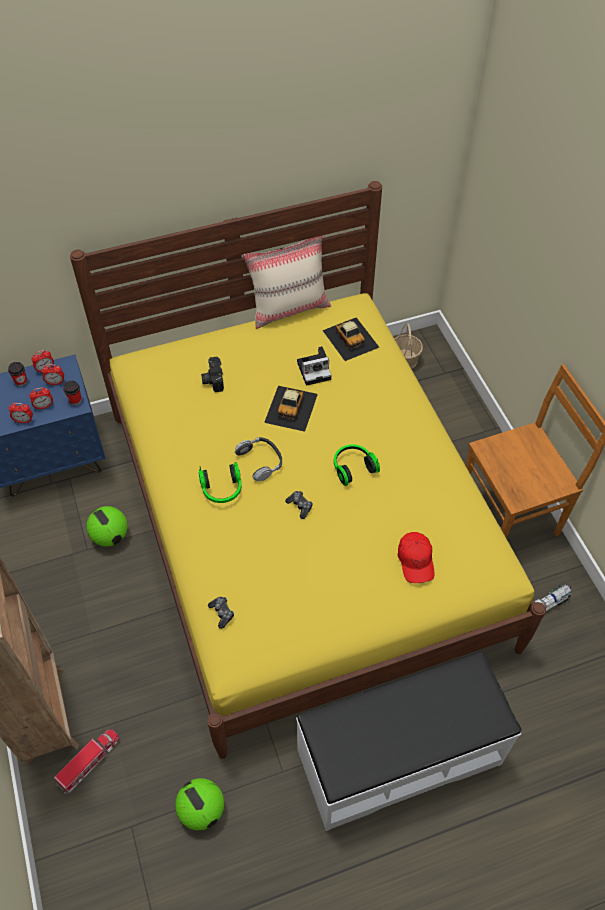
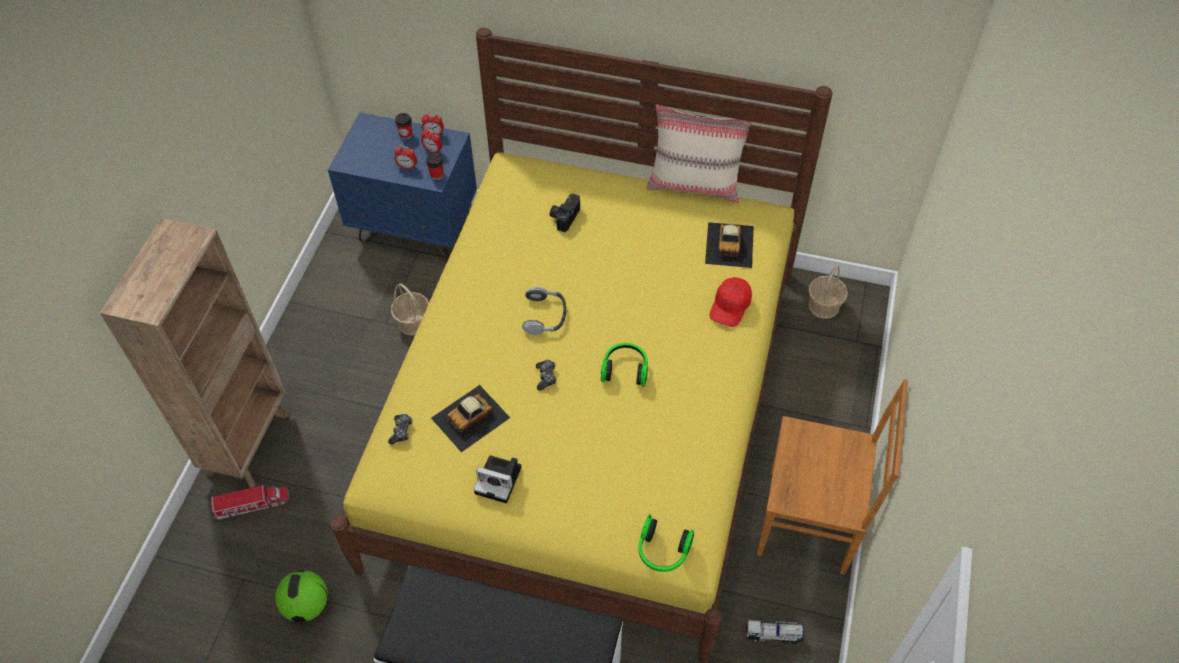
camera: 35 degrees right, 0 degrees up
(24, 421) = (381, 171): alarm clock -> none
(110, 536) = (413, 322): football -> basket
(222, 490) = (489, 323): headphones -> headphones (662, 552)
(291, 408) = (615, 281): toy car -> toy car (471, 418)
(315, 370) = (668, 257): camera -> camera (500, 480)
(415, 560) = (611, 490): red cap -> red cap (730, 306)

